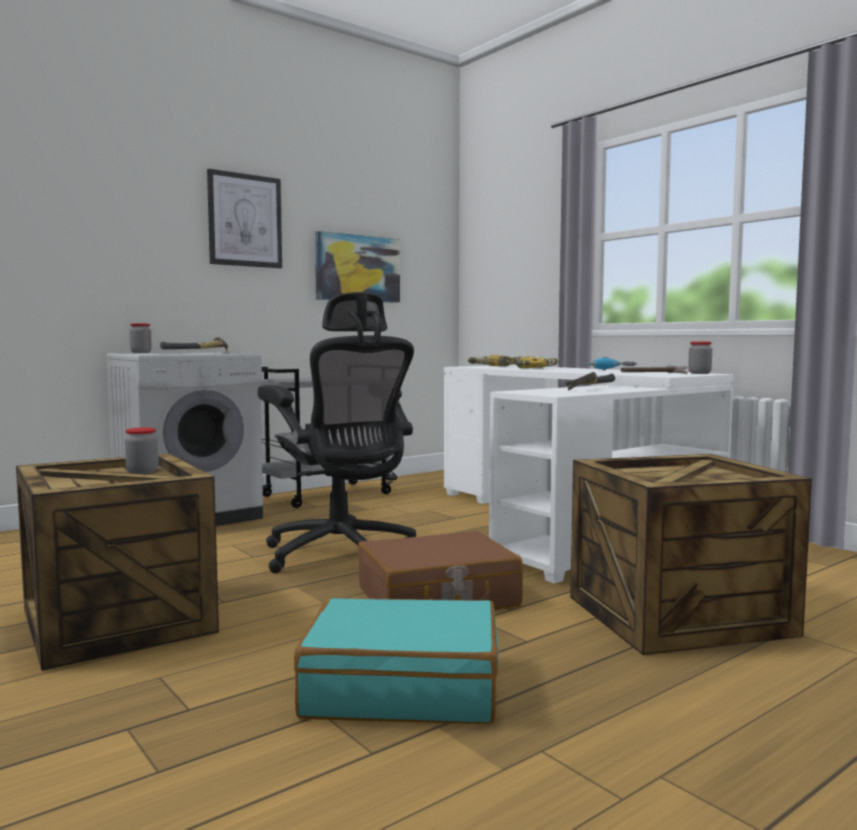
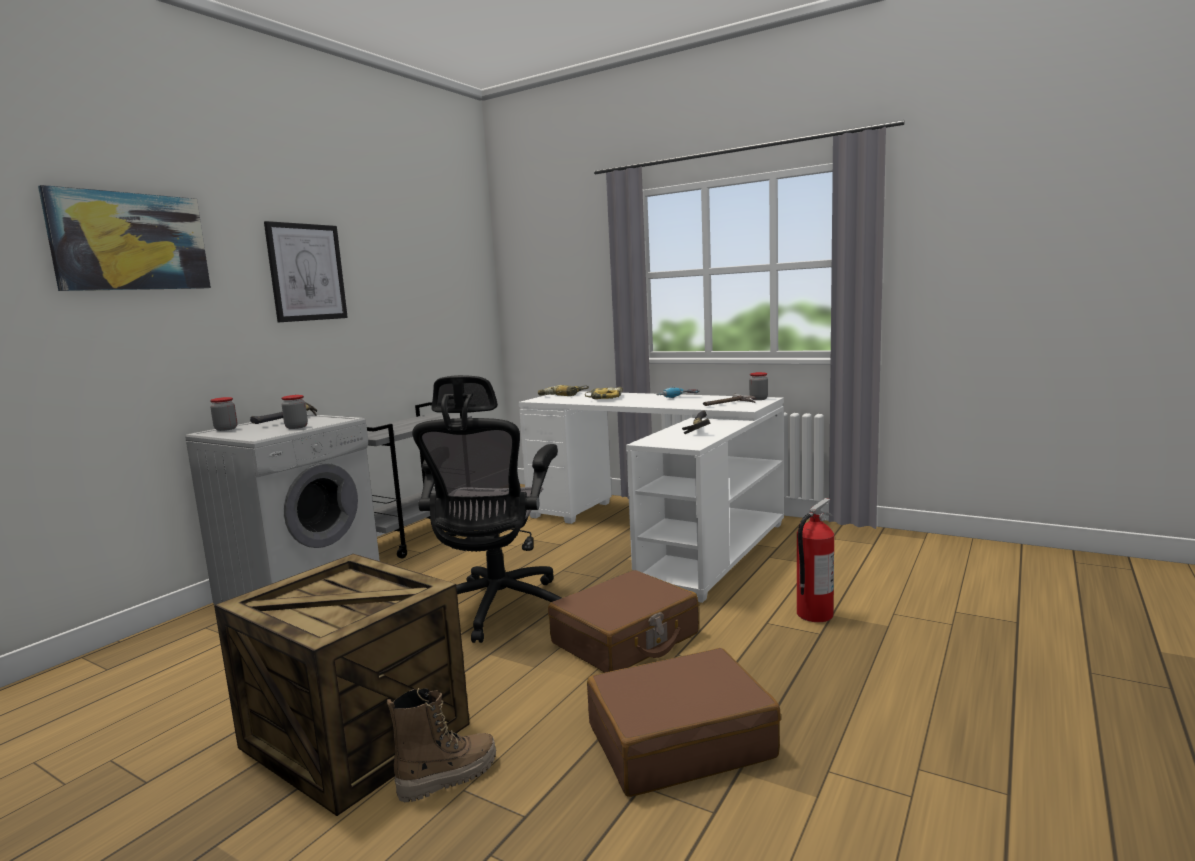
camera: 20 degrees left, 5 degrees up
(142, 472) = (356, 586): jar -> jar (296, 427)
(157, 665) = (448, 776): none -> boot
(339, 555) = (497, 608): office chair -> office chair turned 60 degrees clockwise
(357, 268) = (413, 308): picture -> picture (130, 242)
(402, 687) = (679, 740): turquoise suitcase -> brown suitcase
(677, 614) = (813, 614): crate -> fire extinguisher

